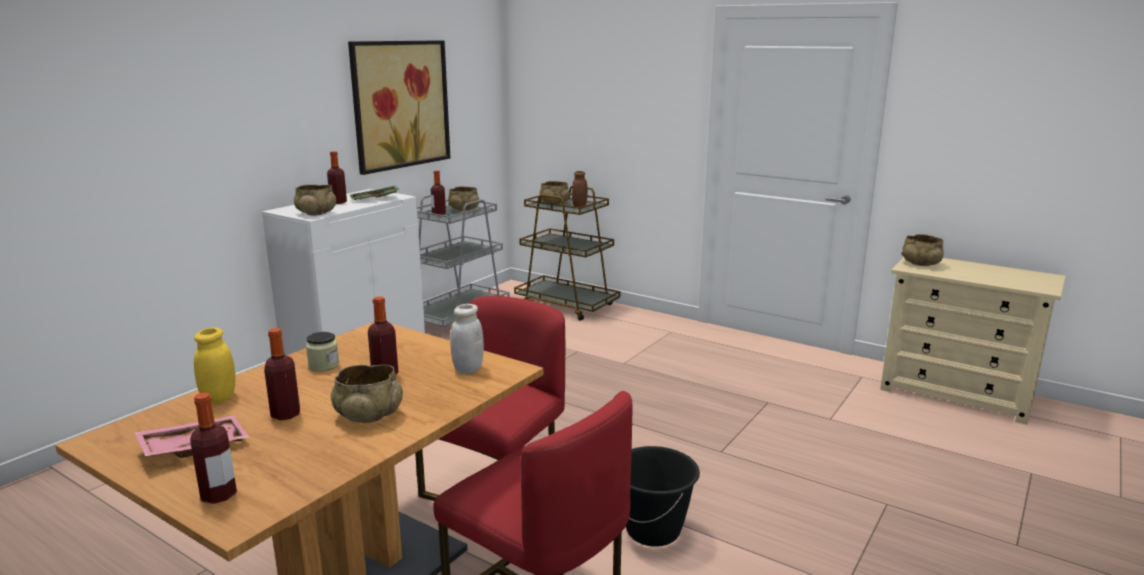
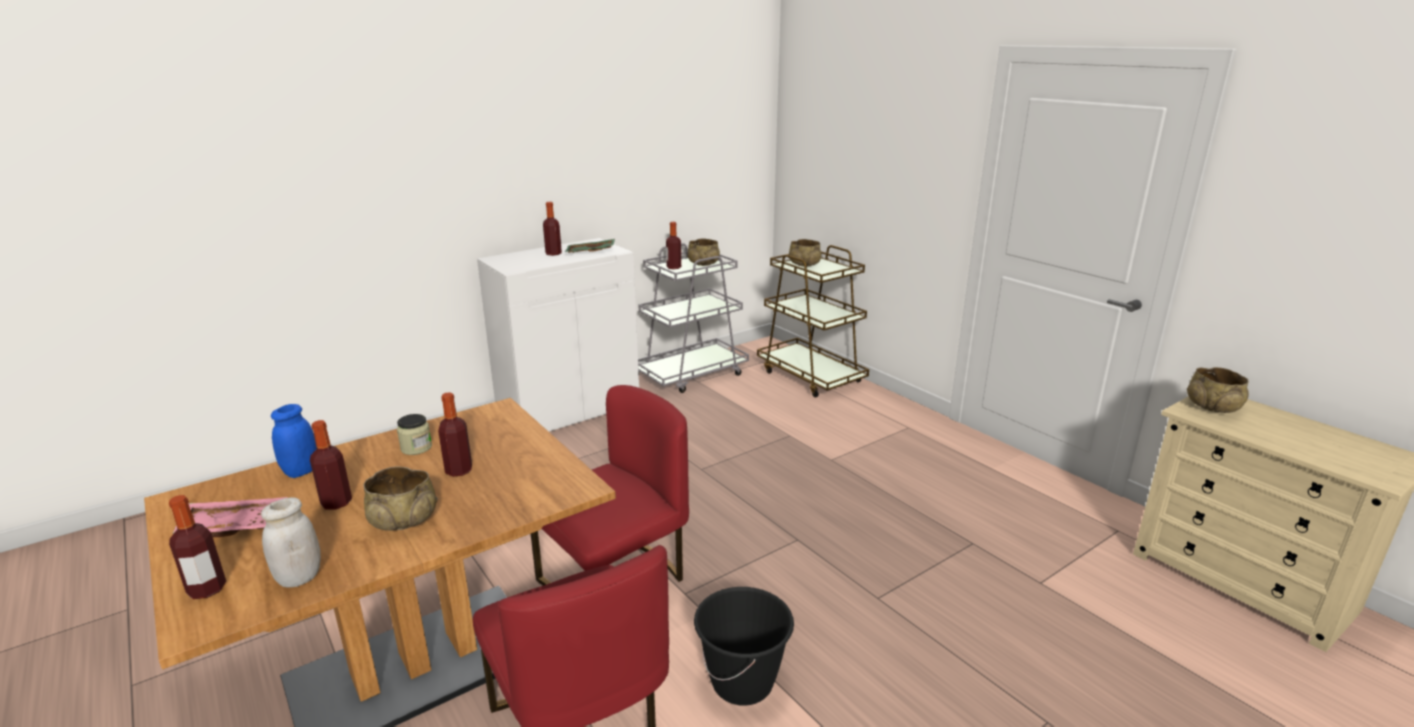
camera: 20 degrees right, 5 degrees up
(219, 398) = (301, 471): yellow jar -> blue jar
(316, 213) = (520, 266): beige bowl -> none
(401, 104) = (641, 150): picture -> none
(468, 369) = (540, 478): white jar -> white jar (299, 578)
(579, 206) = (829, 271): brown jar -> none

